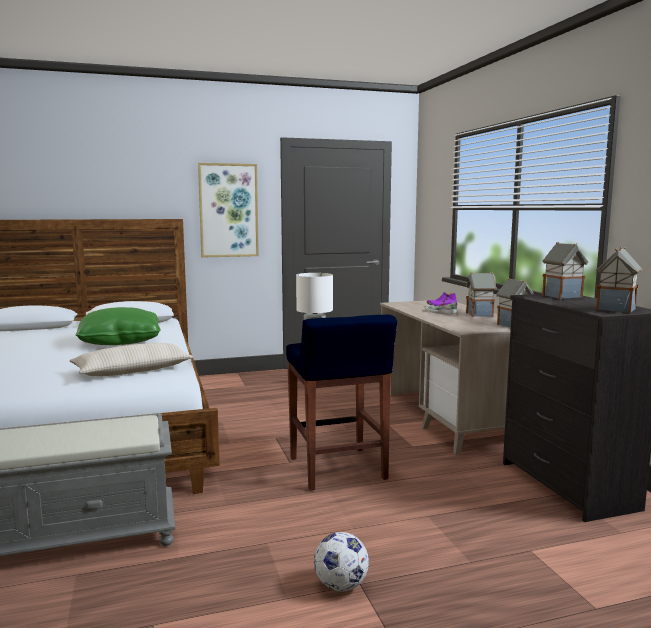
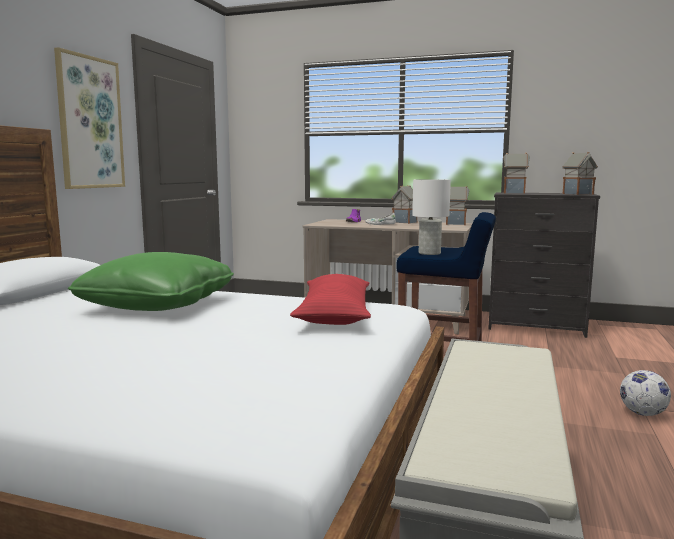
camera: 55 degrees left, 0 degrees up
(133, 371) = (334, 314): beige pillow -> red pillow

